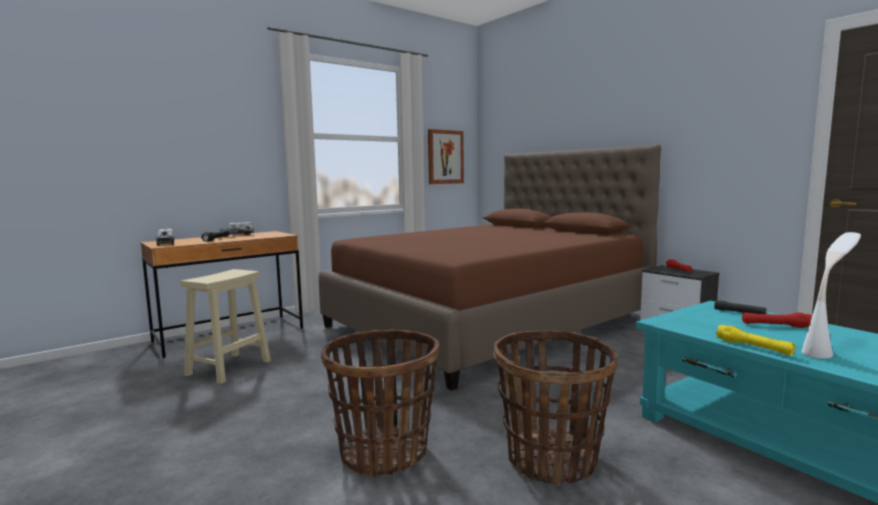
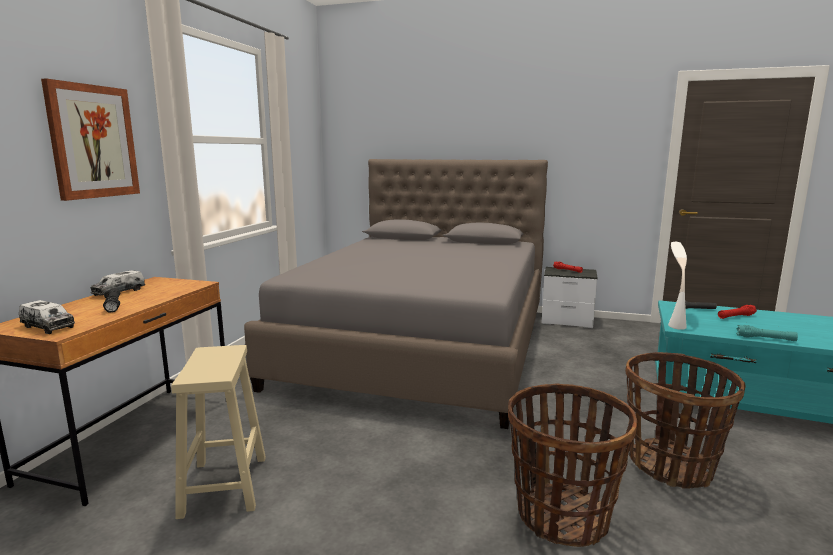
camera: 35 degrees left, 5 degrees up
(445, 157) = (300, 161): picture -> picture (93, 142)
(489, 322) = (422, 345): brown bed -> grey bed
(753, 347) = (765, 338): yellow flashlight -> turquoise flashlight
(828, 345) = (787, 327): white table lamp -> white table lamp (672, 318)

